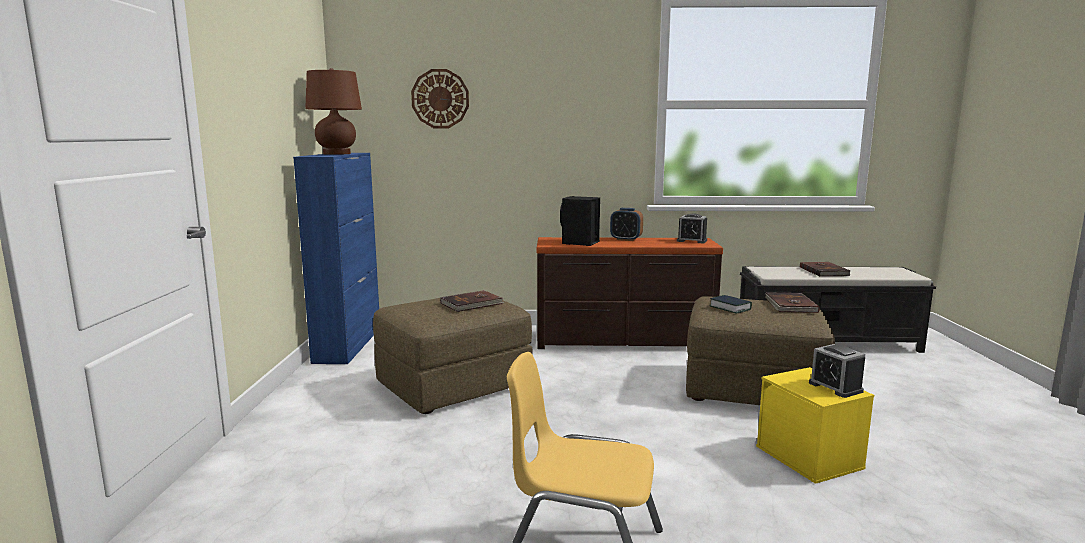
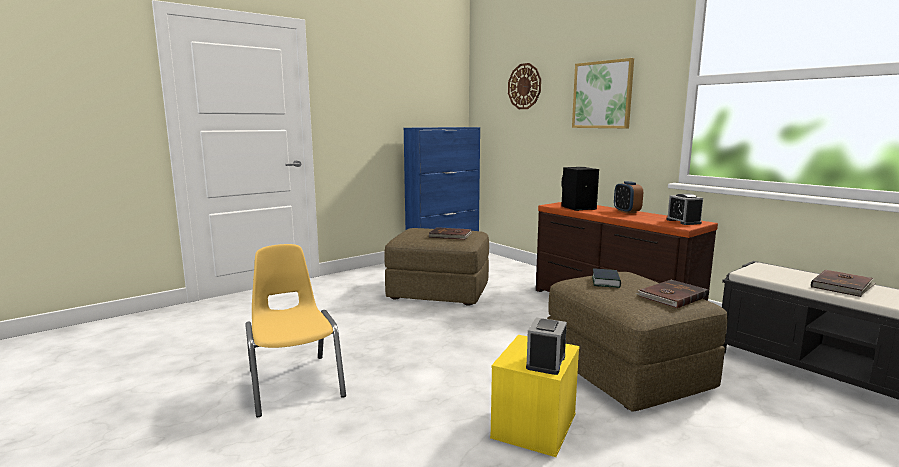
camera: 50 degrees right, 0 degrees up
(337, 154) = (444, 127): brown table lamp -> none
(559, 114) = (602, 95): none -> picture

